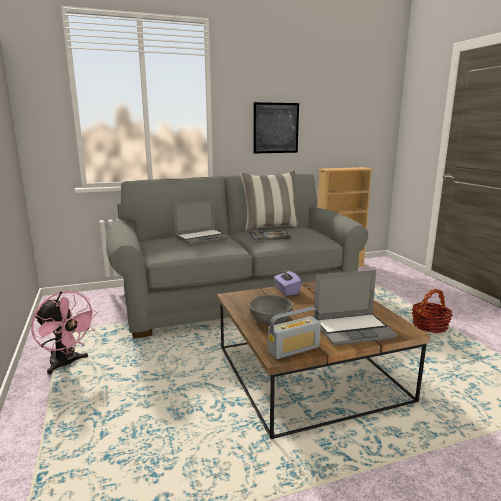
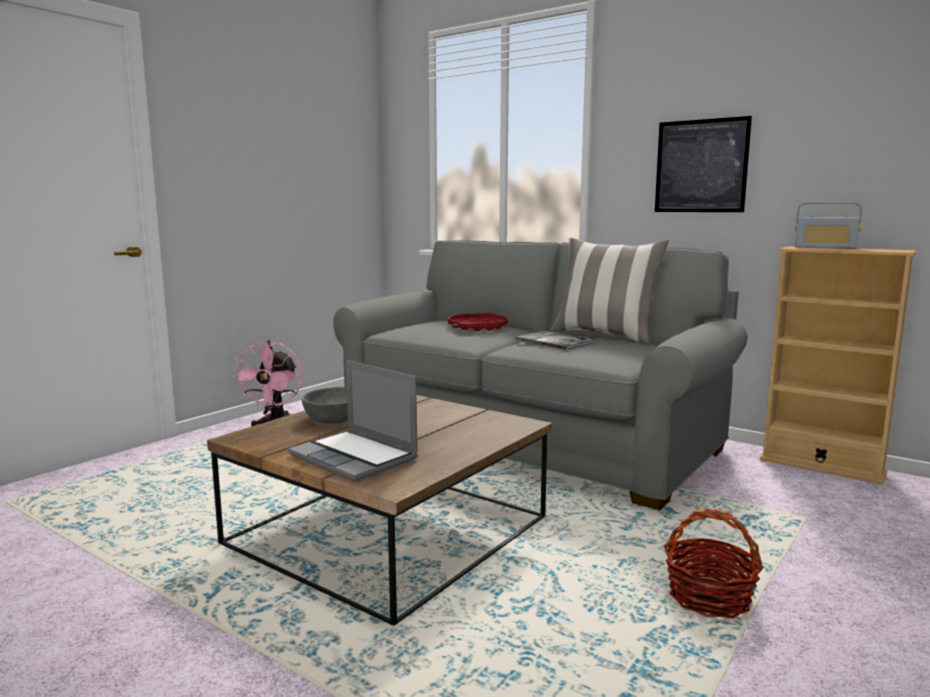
camera: 55 degrees right, 5 degrees down
(202, 238) = (478, 327): laptop -> red tray
(286, 291) = (440, 408): purple tissue box -> none
(294, 349) = (261, 441): radio -> radio (825, 248)

